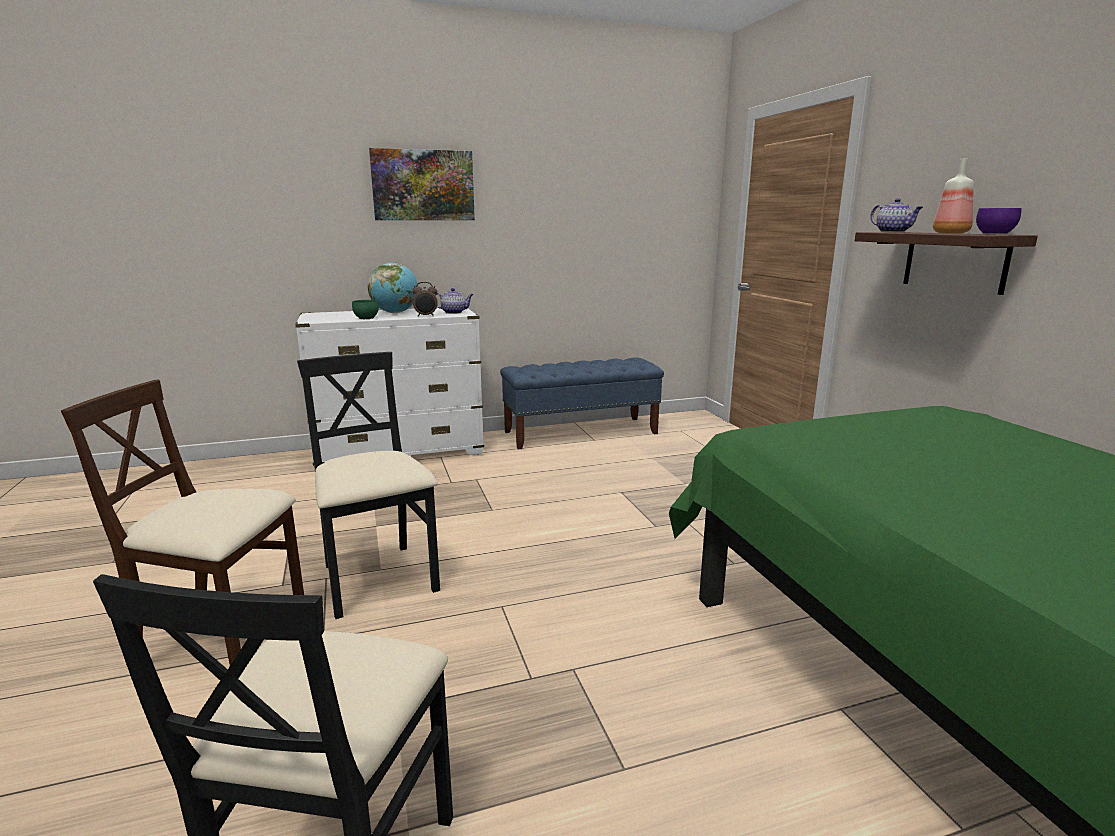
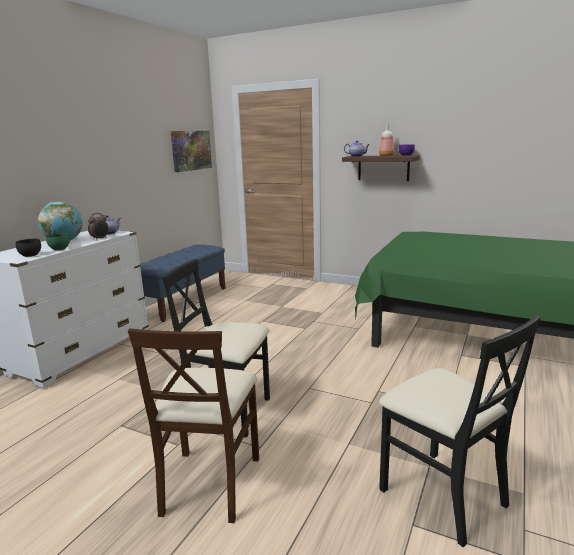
camera: 45 degrees left, 0 degrees up
(224, 642) = (209, 483): beige chair -> beige chair turned 45 degrees counterclockwise
(329, 319) = (30, 255): none -> black bowl
(423, 185) = (55, 137): picture -> picture (191, 150)

